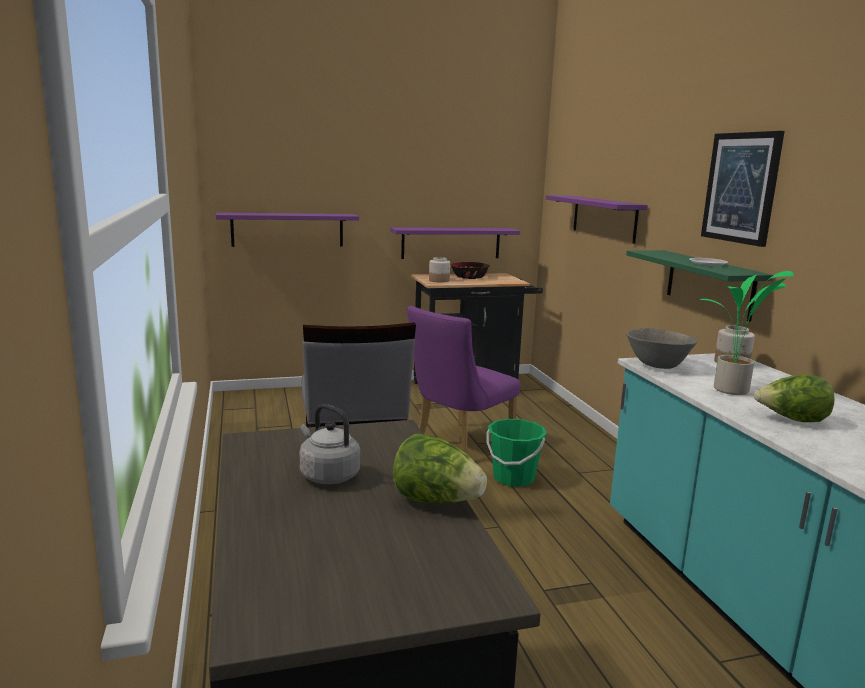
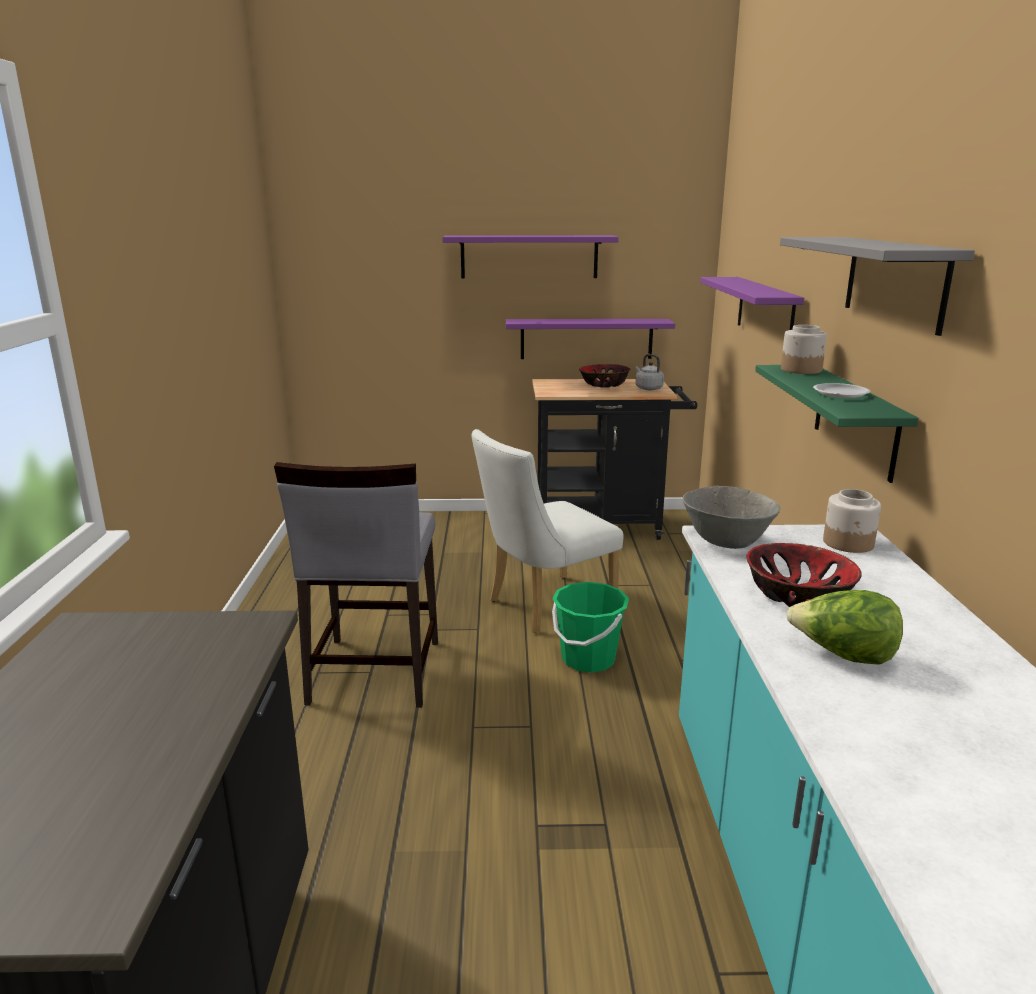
camera: 15 degrees right, 5 degrees up
(287, 229) = (378, 323): purple shelf -> purple shelf (529, 257)
(327, 475) = (105, 688): grey kettle -> grey kettle (647, 388)
(436, 500) = (188, 745): lettuce -> none
(439, 280) = (558, 389): jar -> jar (801, 370)
(458, 446) = (543, 607): purple chair -> white chair
(732, 391) = (798, 594): potted plant -> bowl
(741, 188) = (894, 281): picture -> grey shelf

